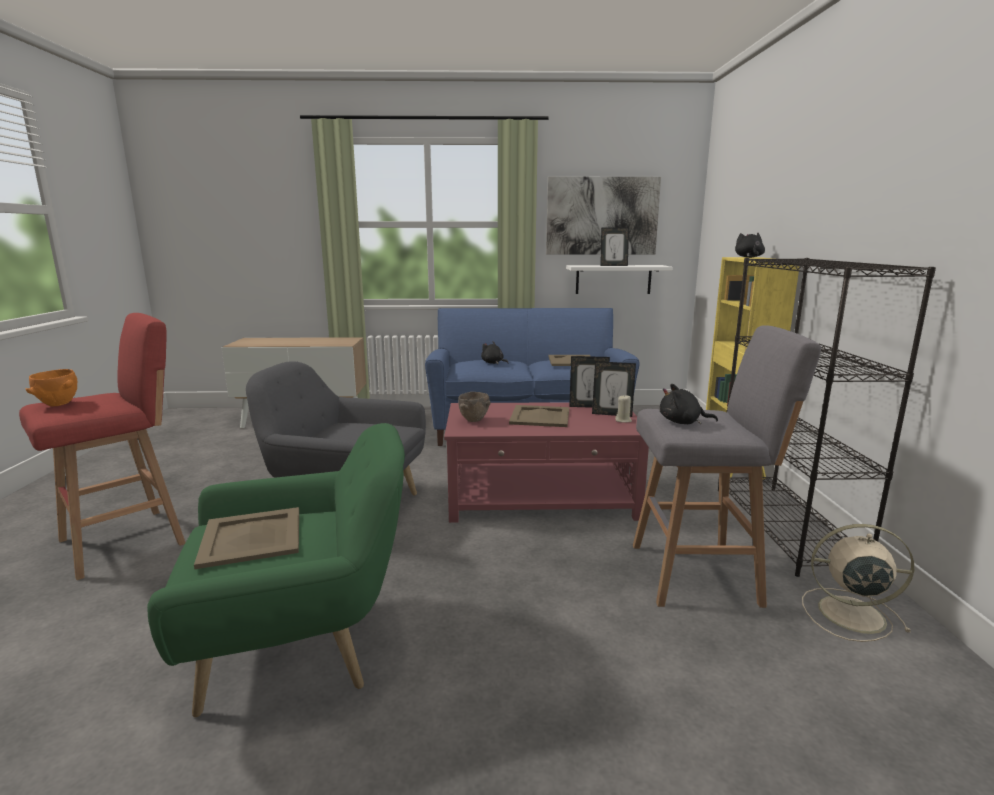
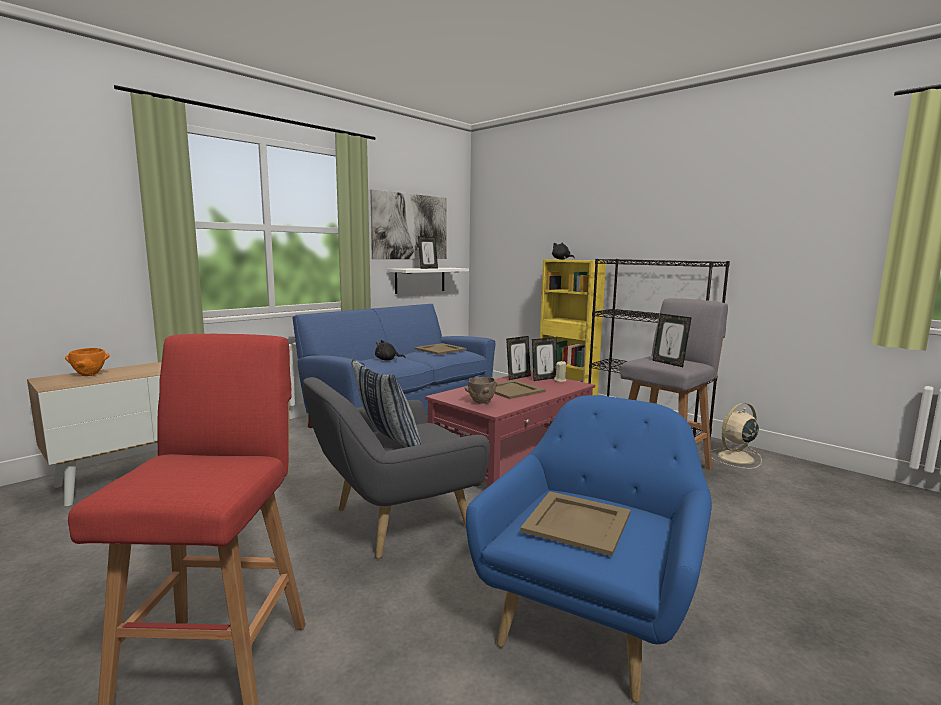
camera: 45 degrees left, 5 degrees down
(58, 404) = (163, 482): orange bowl -> orange bowl (88, 375)
(301, 647) = (590, 618): green armchair -> blue armchair
(331, 433) = (387, 443): none -> pillow
(682, 422) = (669, 363): black plush toy -> picture frame

